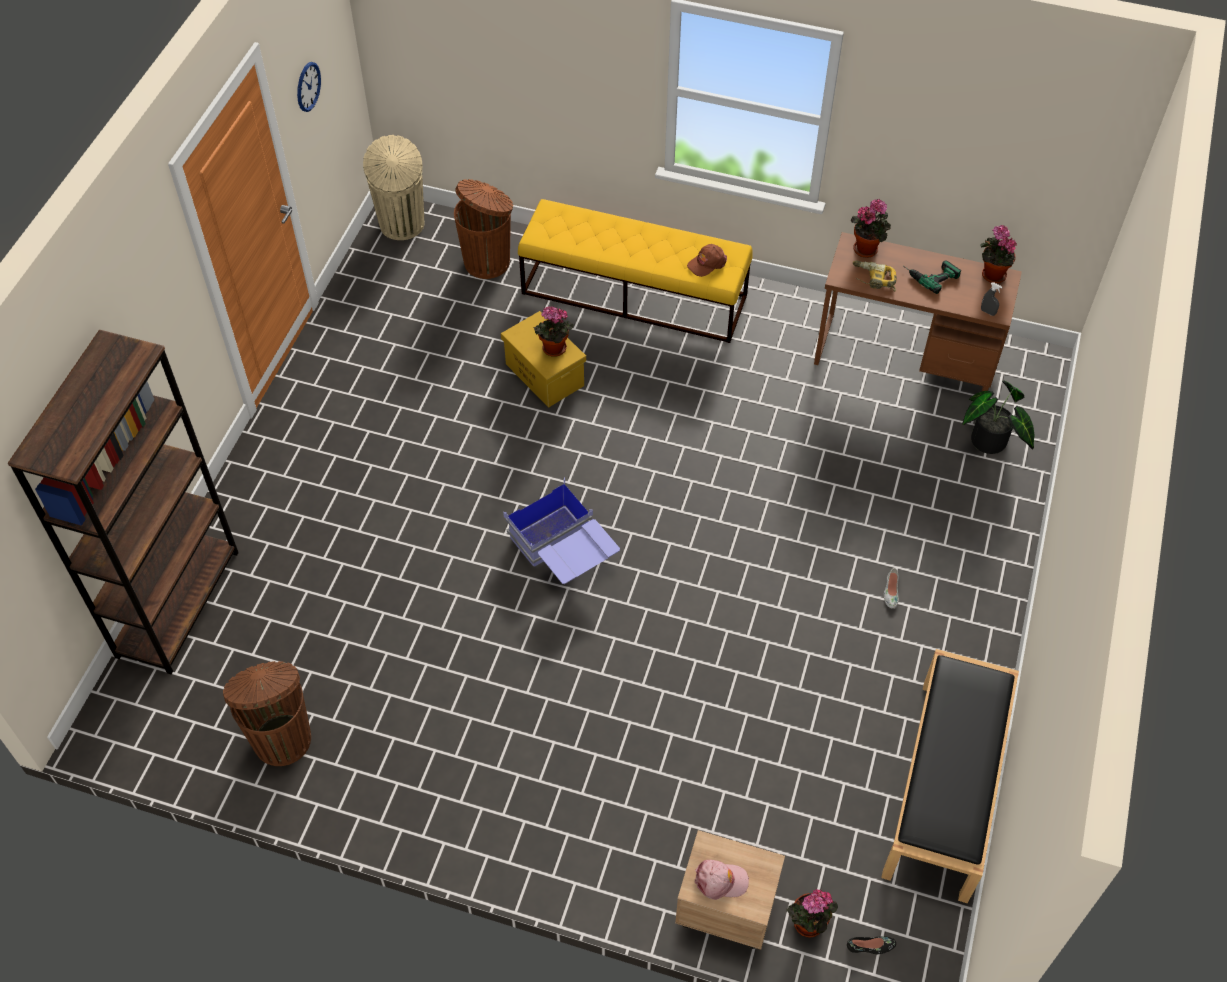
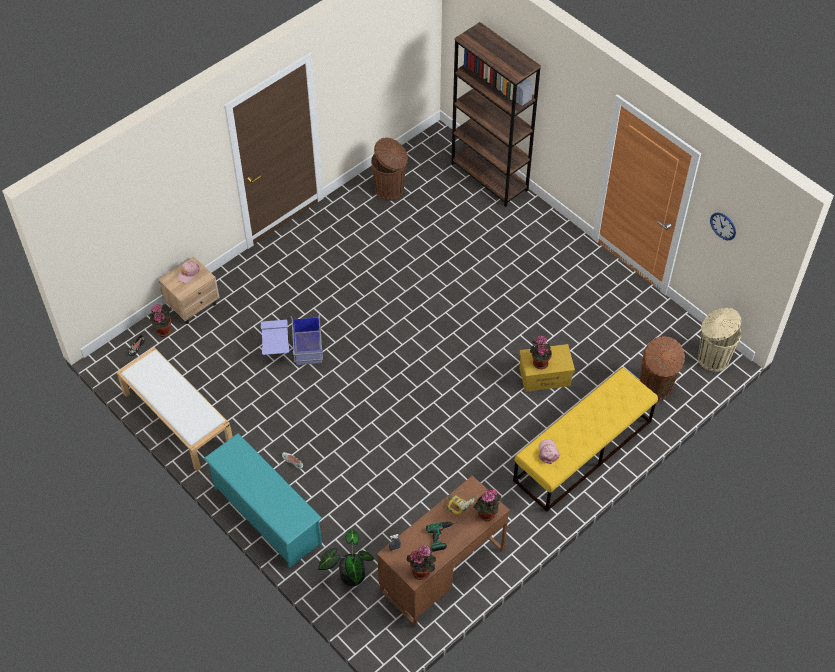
camera: 120 degrees right, 0 degrees up
(563, 555) = (416, 331): blue storage box -> blue storage box (293, 349)
(707, 263) = (548, 452): brown cap -> pink cap
(945, 789) = (177, 418): black bench -> white bench
(993, 576) = (267, 515): none -> turquoise shoe rack

